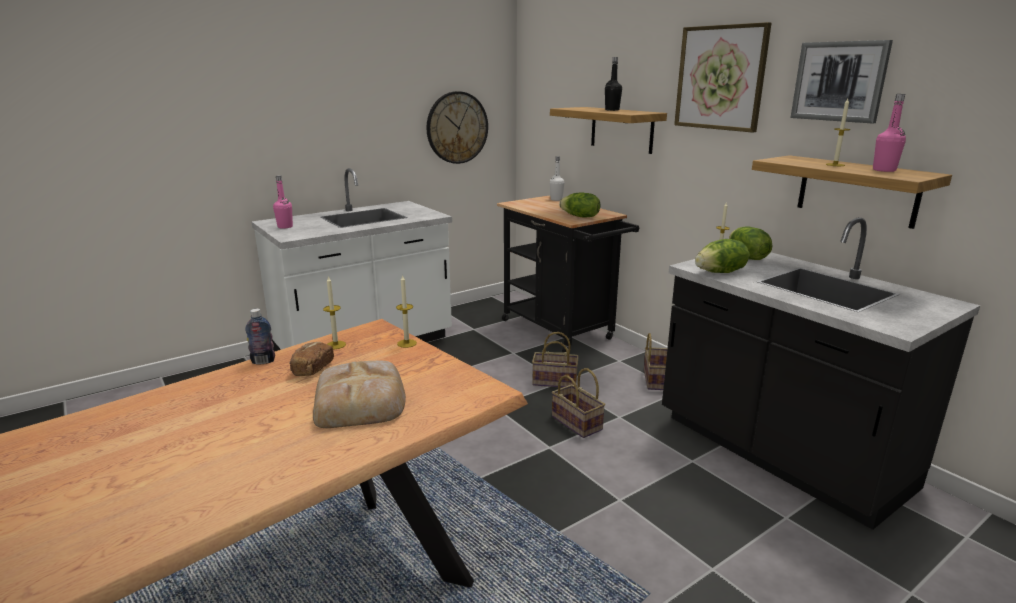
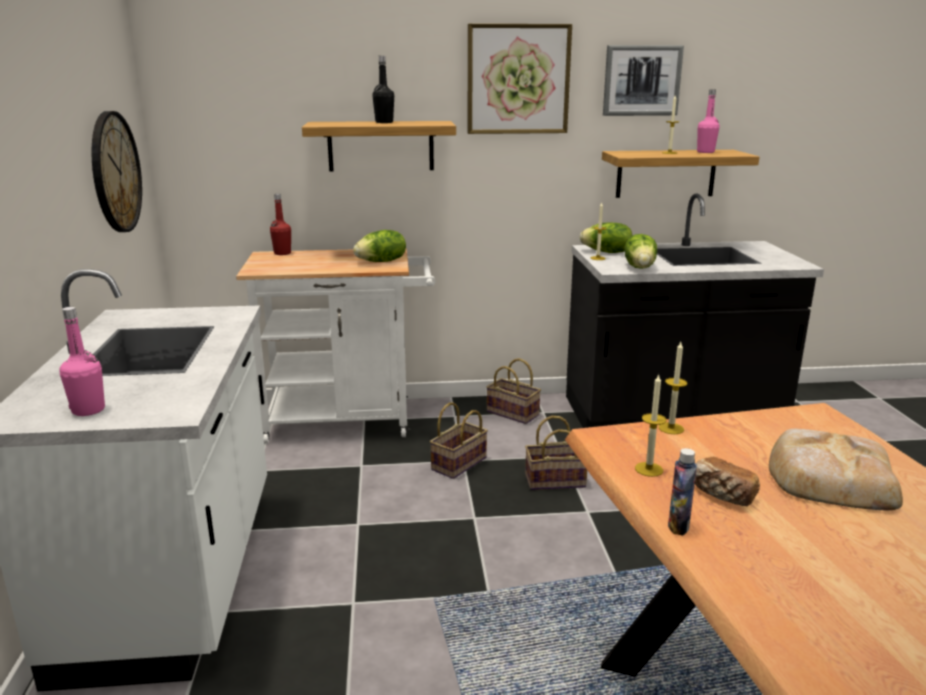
camera: 60 degrees left, 0 degrees up
(556, 199) = (282, 253): white bottle -> red bottle
(561, 332) = (349, 421): black cart -> white cart

